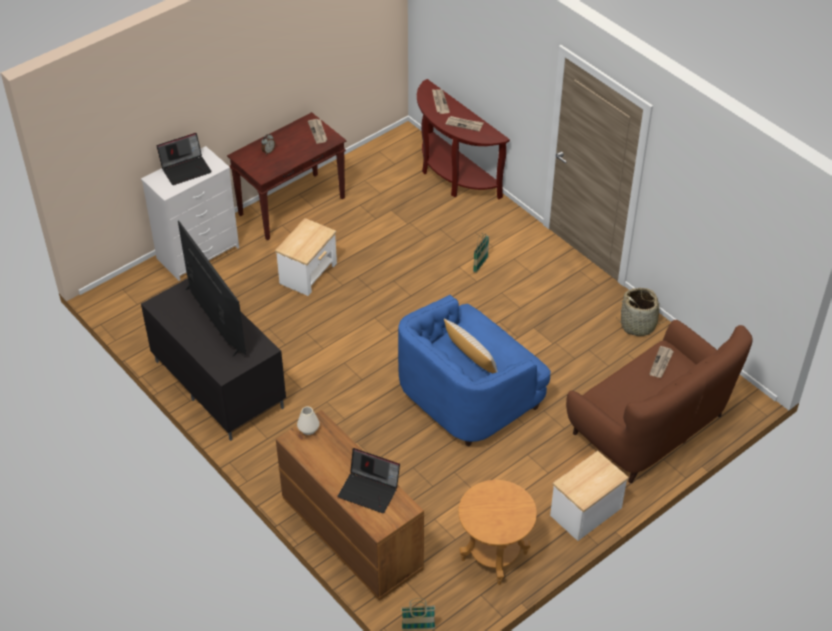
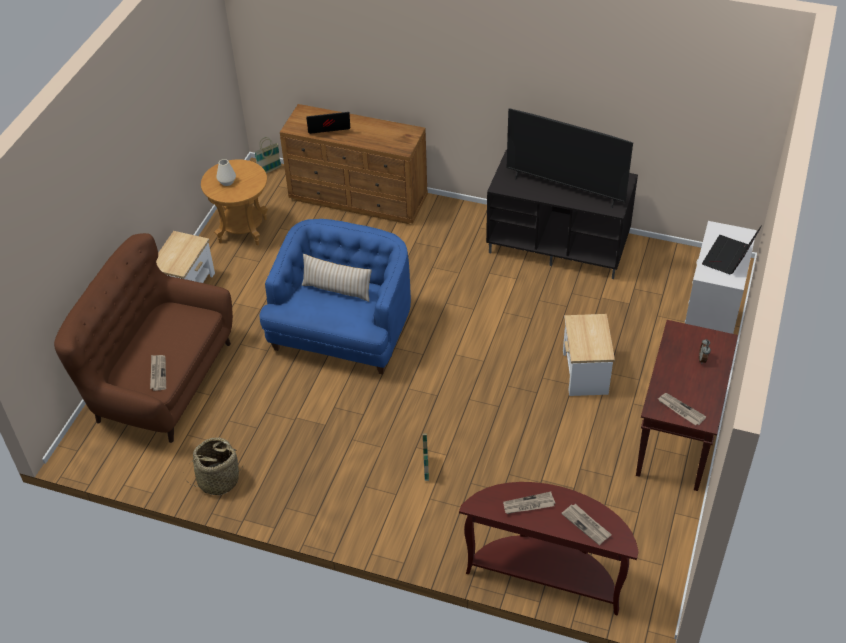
camera: 150 degrees right, 0 degrees up
(308, 429) = (406, 141): white vase -> white vase (227, 182)

